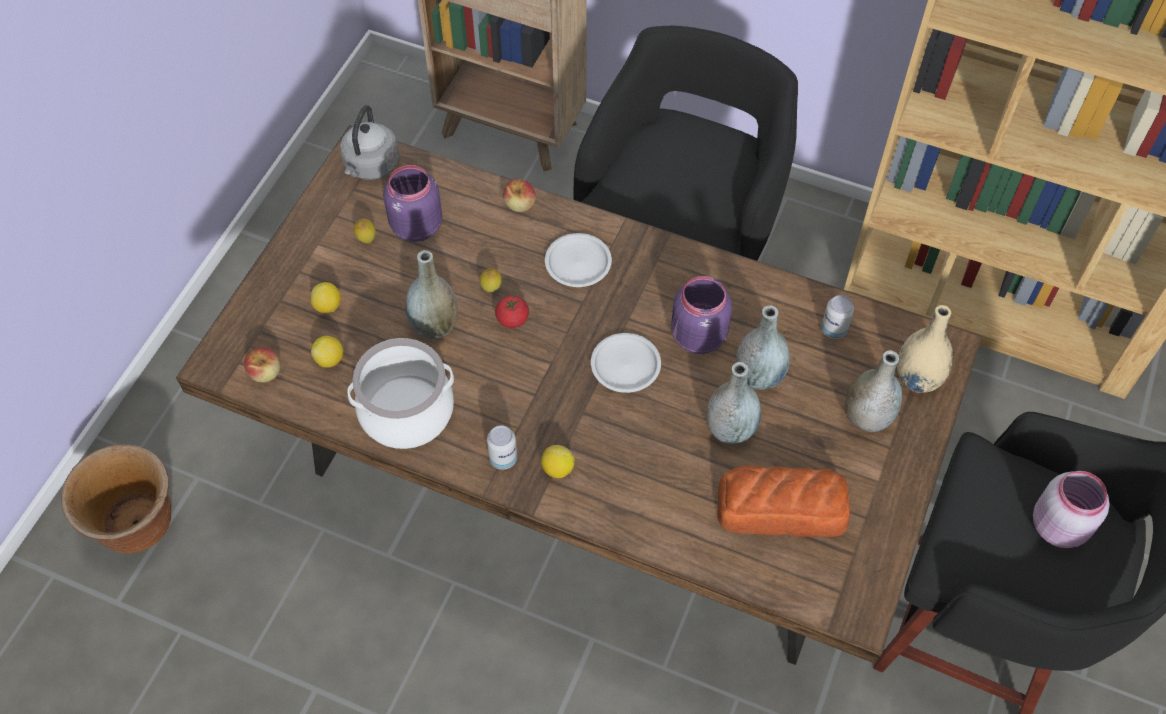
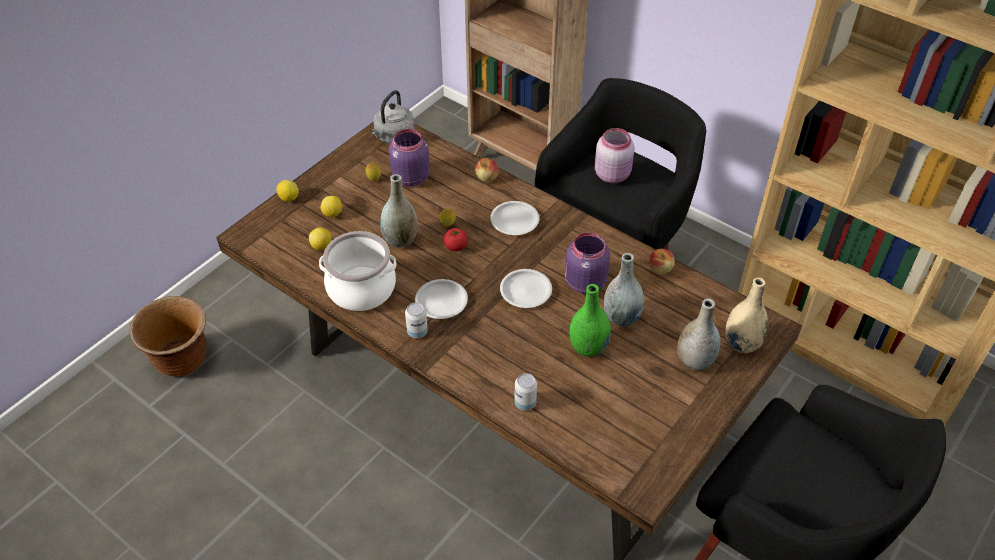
camera: 15 degrees right, 10 degrees down
(266, 373) = (276, 246): apple -> apple (660, 269)
(520, 406) = (441, 301): none -> white plate
(557, 469) = (453, 346): lemon -> lemon (289, 198)
(730, 430) = (588, 348): grey vase -> green vase
(783, 508) = (610, 407): bread -> none
(834, 330) = (688, 299): can -> can (525, 403)
(1059, 524) = (830, 474): pink jar -> pink jar (613, 174)

